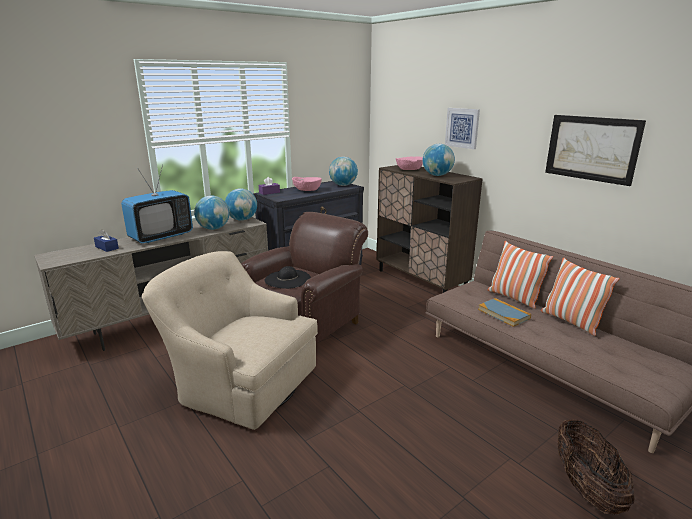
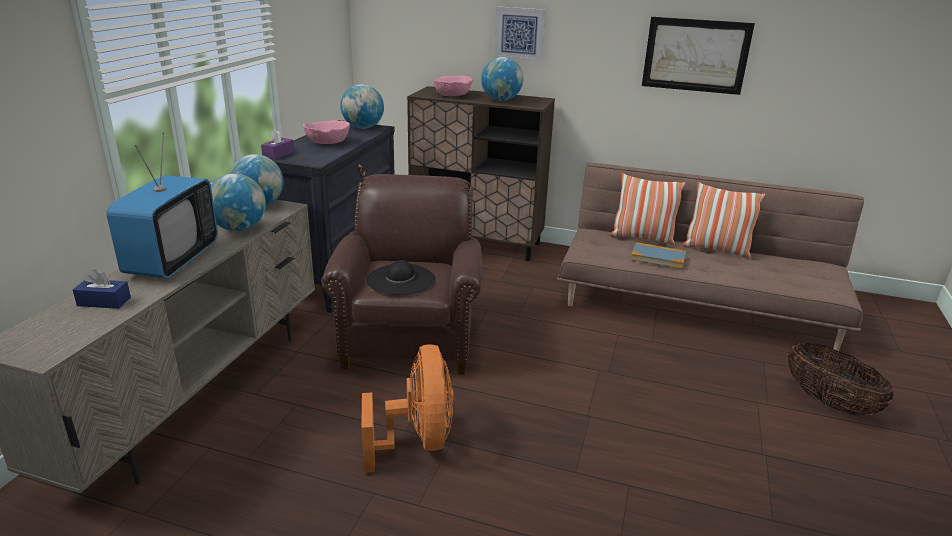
camera: 35 degrees left, 5 degrees up
(240, 382) = (417, 441): beige armchair -> orange fan

